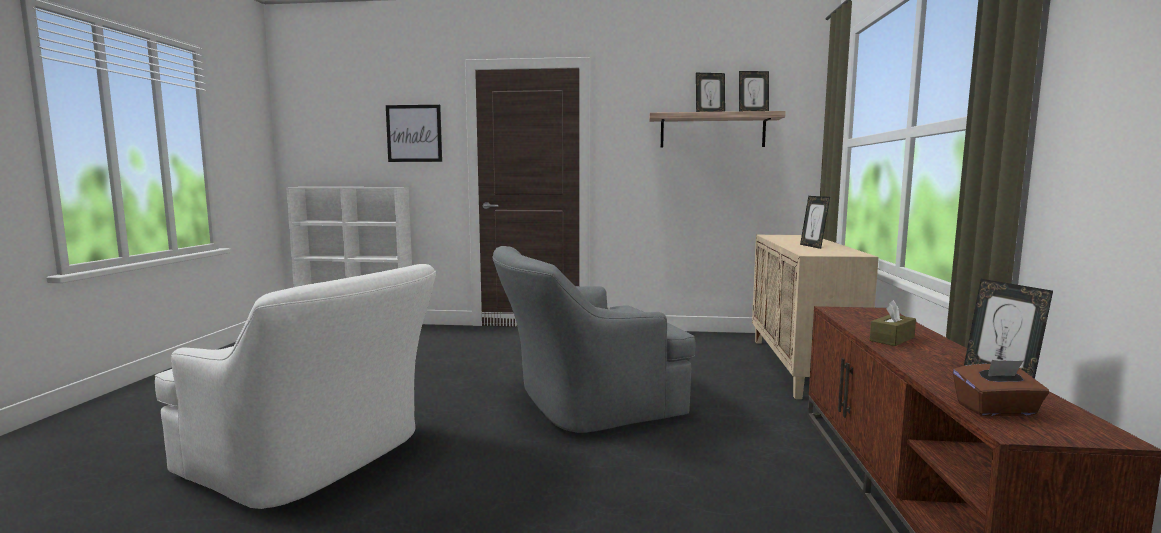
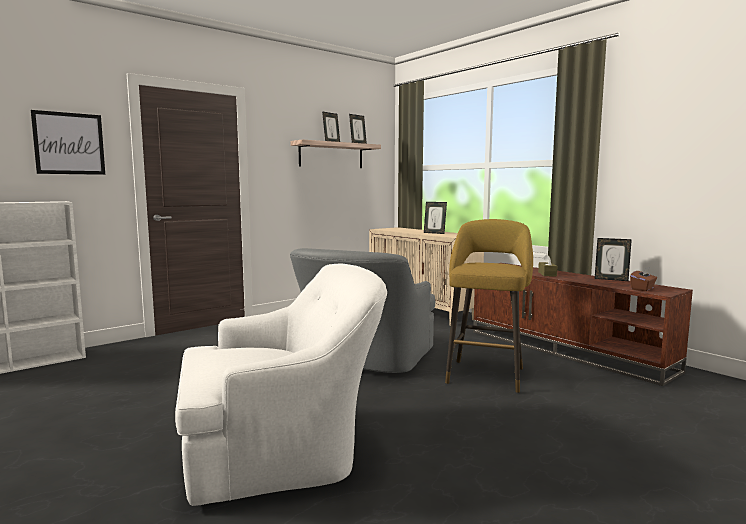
camera: 45 degrees left, 0 degrees up
(678, 477) = (486, 374): none -> yellow stool

